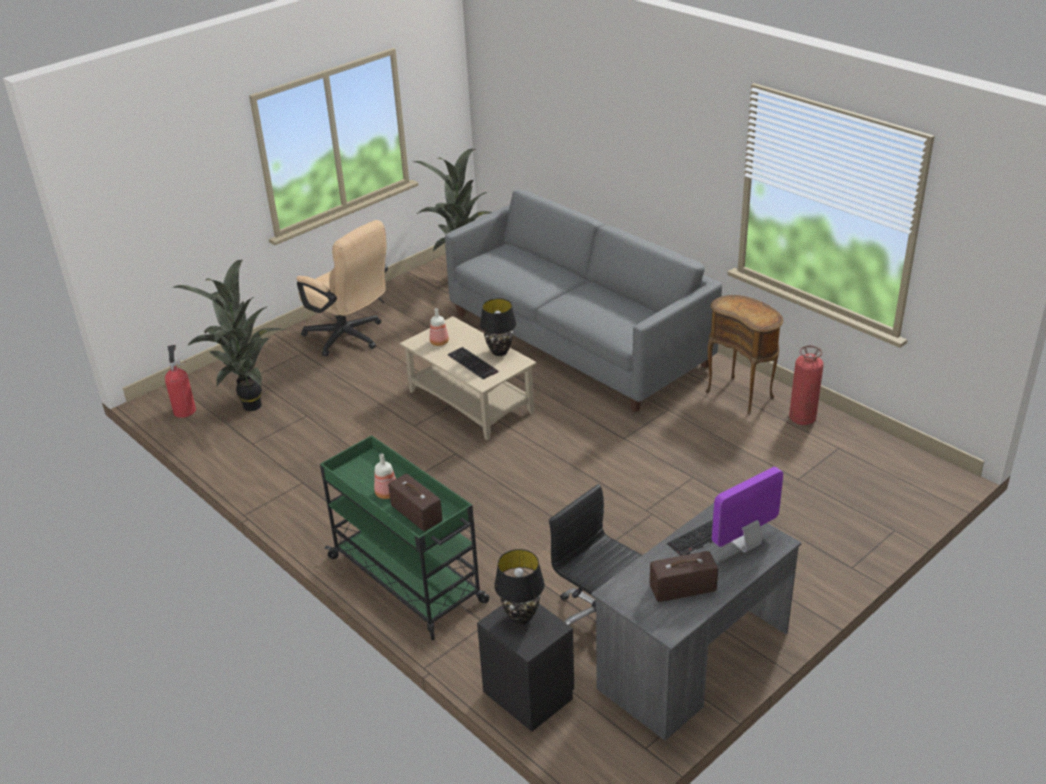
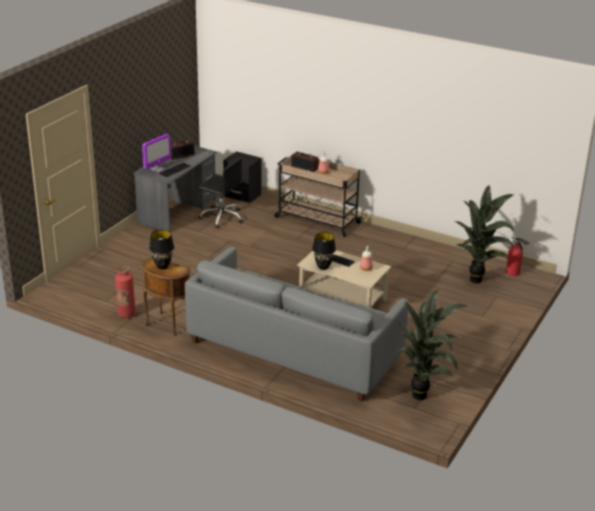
camera: 160 degrees right, 5 degrees down
(350, 338) = (460, 330): beige office chair -> none
(408, 580) = (316, 220): green cart -> beige cart
(520, 617) = (245, 160): black table lamp -> black table lamp (163, 267)

